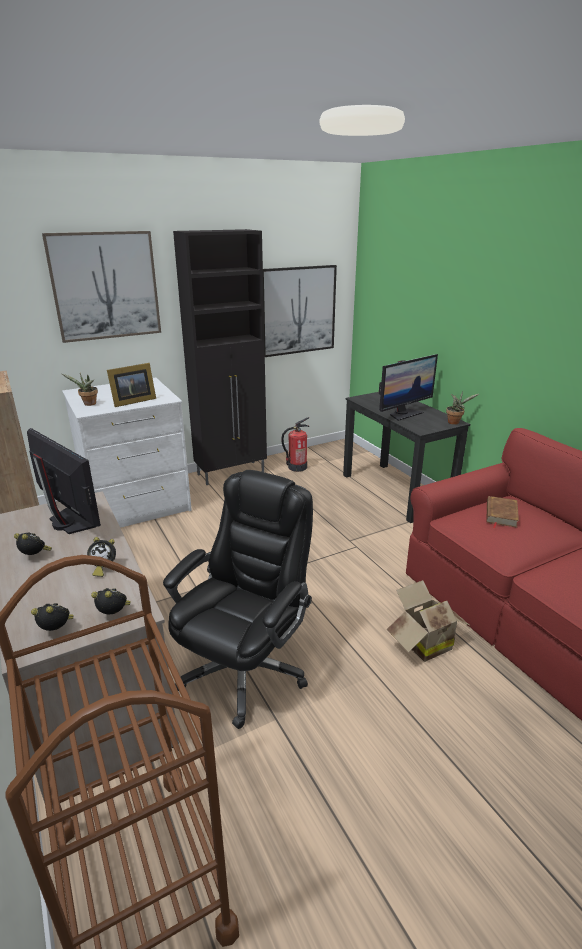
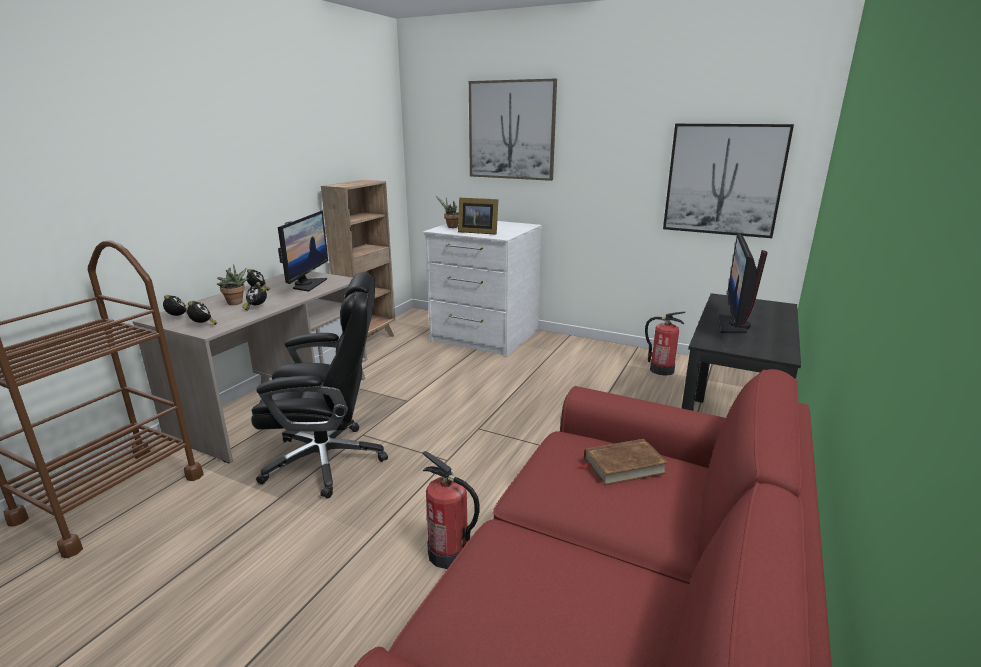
camera: 55 degrees right, 5 degrees down
(232, 473) = (592, 348): black cabinet -> none
(403, 414) = (733, 325): monitor -> monitor turned 90 degrees clockwise
(422, 643) = (449, 553): cardboard box -> fire extinguisher
(455, 422) = (780, 355): potted plant -> potted plant (236, 303)

